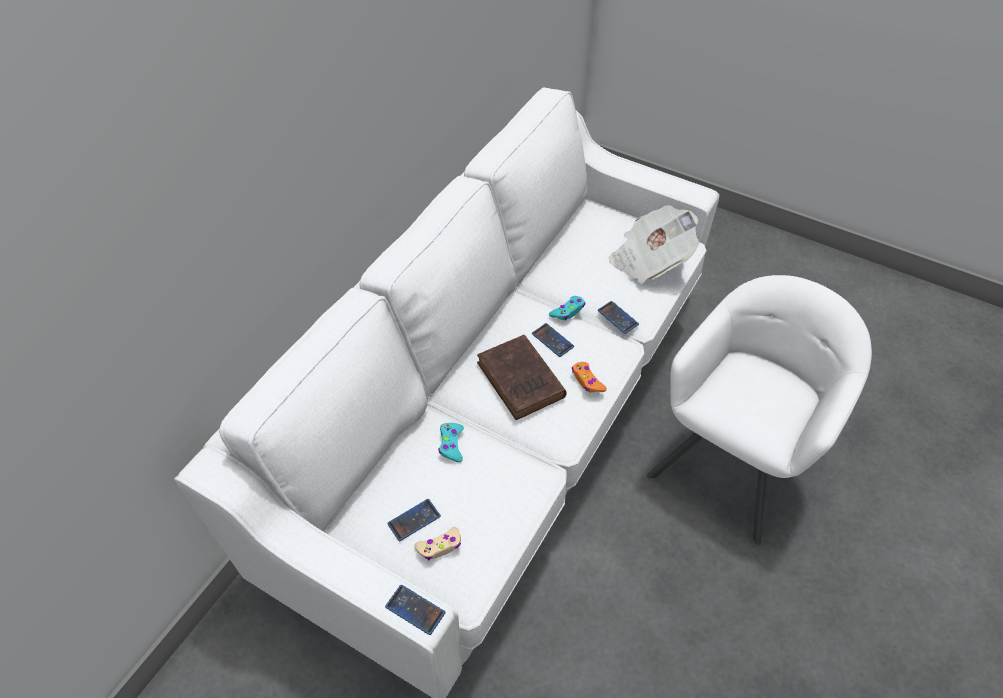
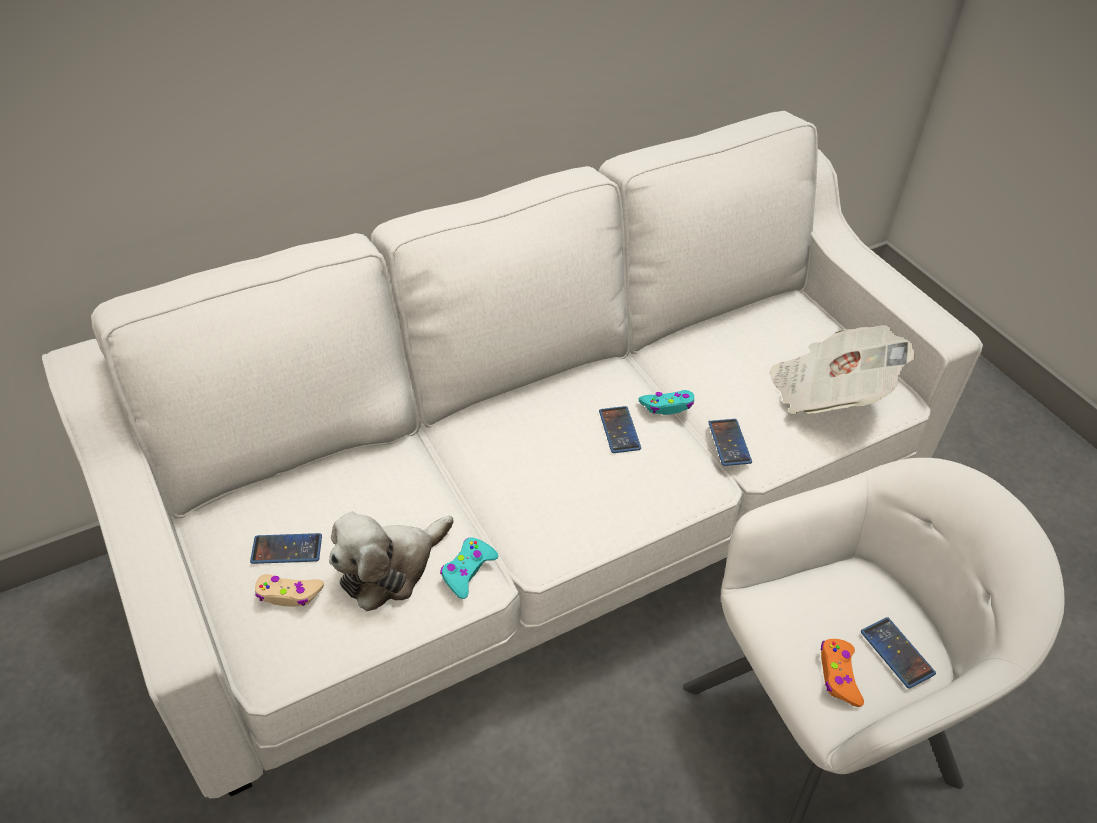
camera: 30 degrees right, 5 degrees down
(415, 610) = (173, 637): phone -> phone (897, 653)
(451, 444) = (399, 488): turquoise game controller -> turquoise game controller (467, 571)
(487, 496) = (390, 568): none -> plush toy
(522, 381) = (541, 459): brown book -> none
(587, 381) = (625, 498): orange game controller -> orange game controller (838, 675)

